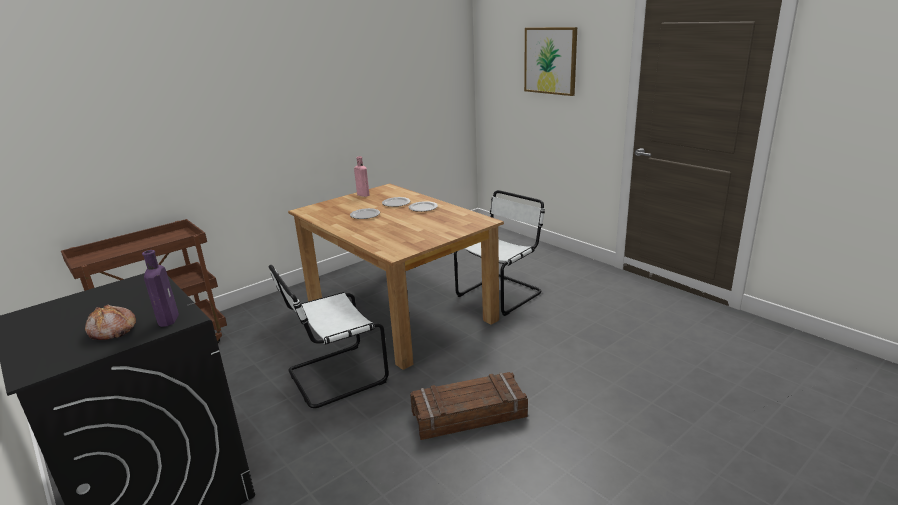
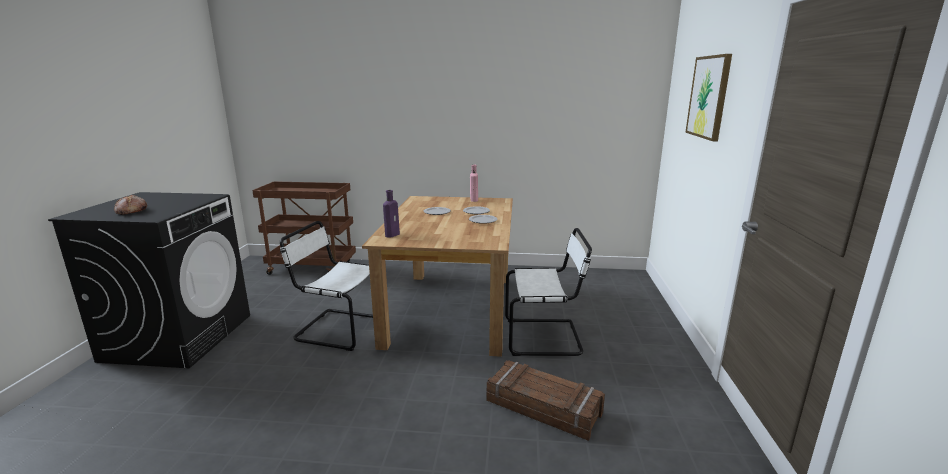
camera: 45 degrees right, 5 degrees down
(169, 318) = (152, 215): purple bottle -> purple bottle (393, 234)
(468, 414) = (347, 407): crate -> crate (543, 407)

